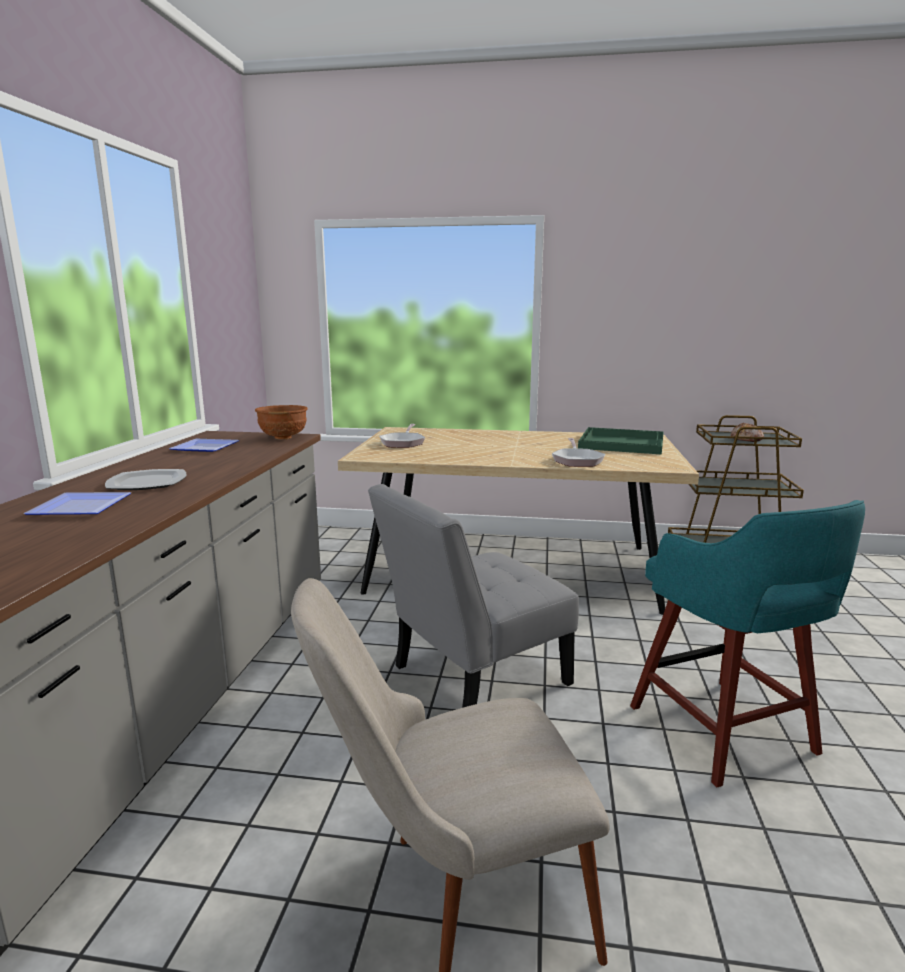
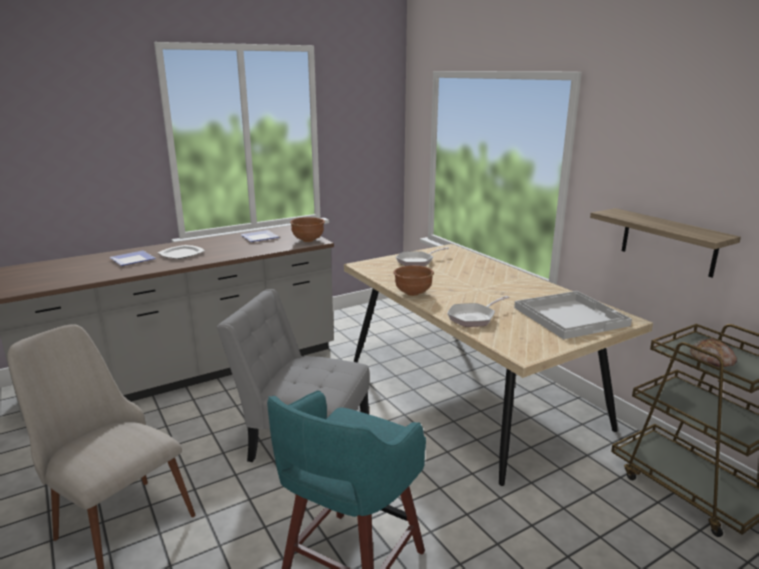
camera: 50 degrees right, 5 degrees up
(482, 461) = (412, 293): none -> brown bowl
(621, 443) = (570, 316): green tray -> white tray
(658, 362) = (668, 242): none -> shelf

